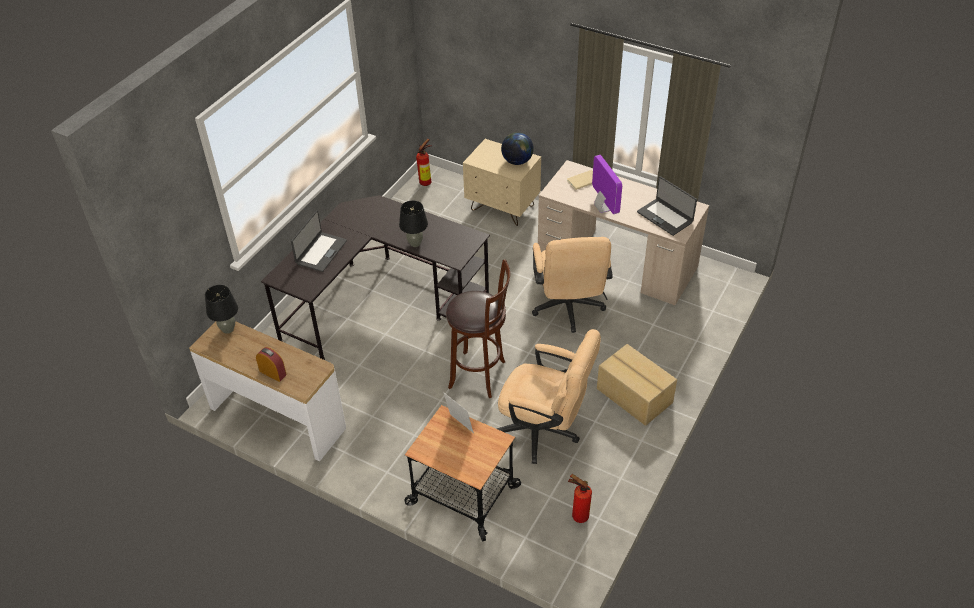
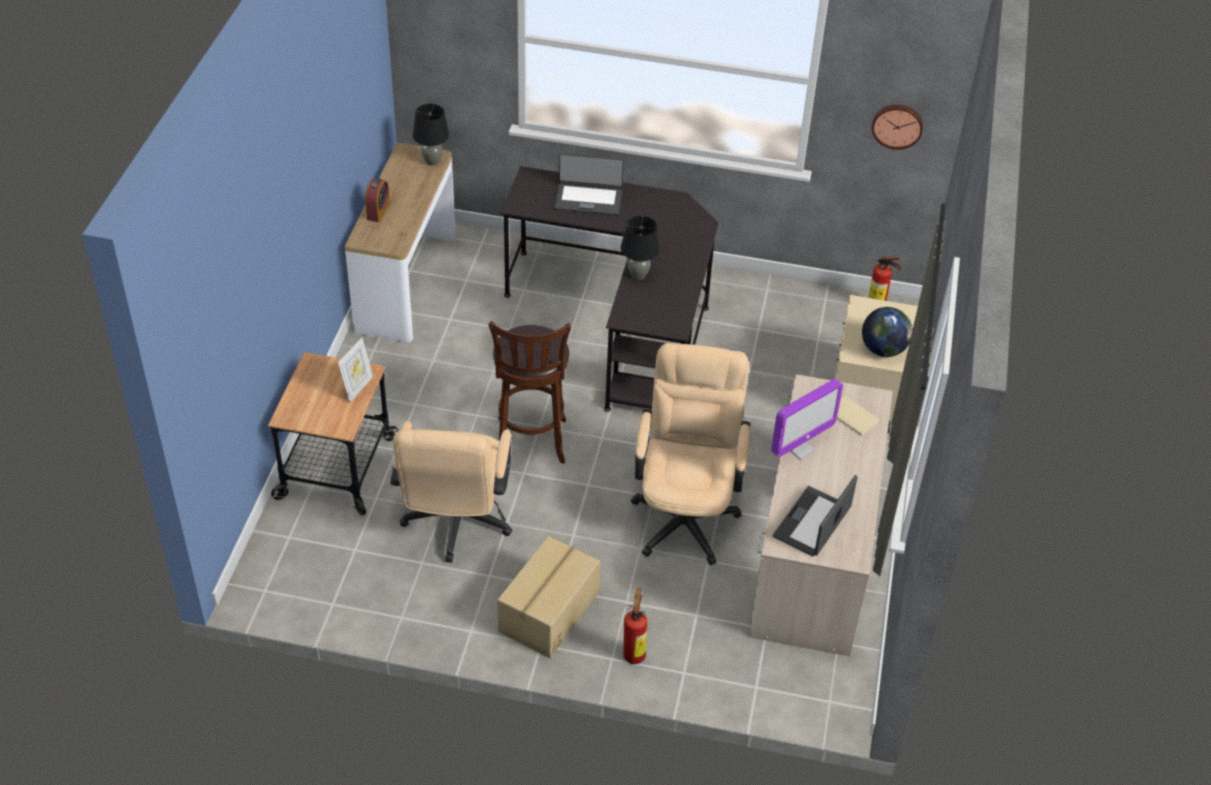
camera: 70 degrees right, 0 degrees up
(394, 64) = (897, 125): none -> wall clock
(568, 310) = (686, 512): beige office chair -> beige office chair turned 120 degrees clockwise
(578, 515) = (332, 582): fire extinguisher -> fire extinguisher (635, 653)

